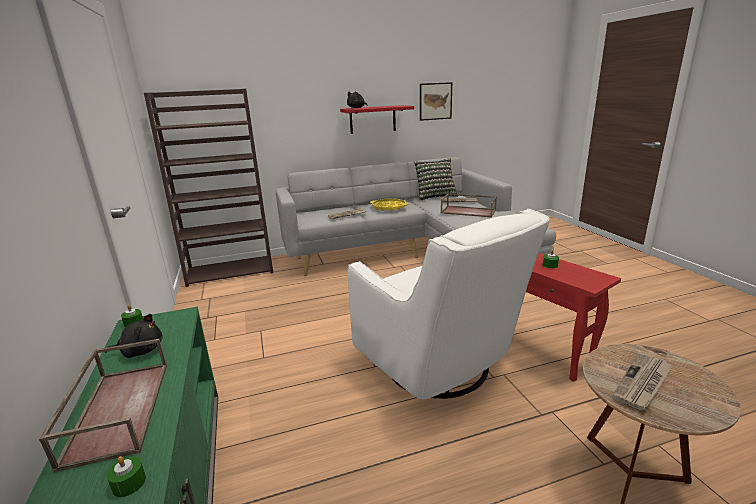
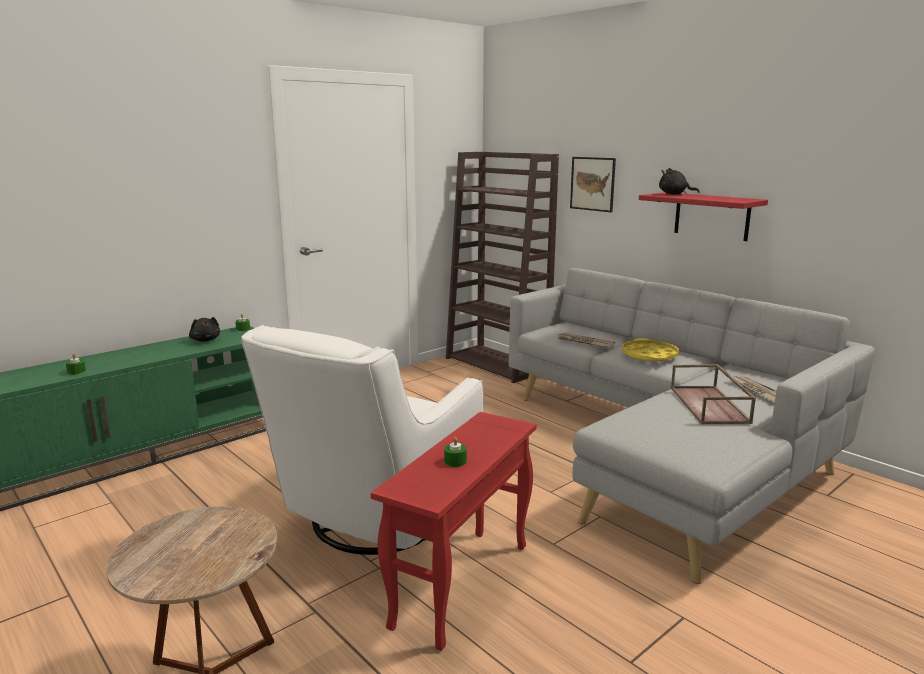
camera: 65 degrees right, 5 degrees down
(118, 409) = (140, 353): brown tray -> none
(435, 101) = (836, 201): picture -> picture (592, 184)
(435, 196) = (763, 373): pillow -> none
(643, 383) = (190, 538): newspaper -> none

